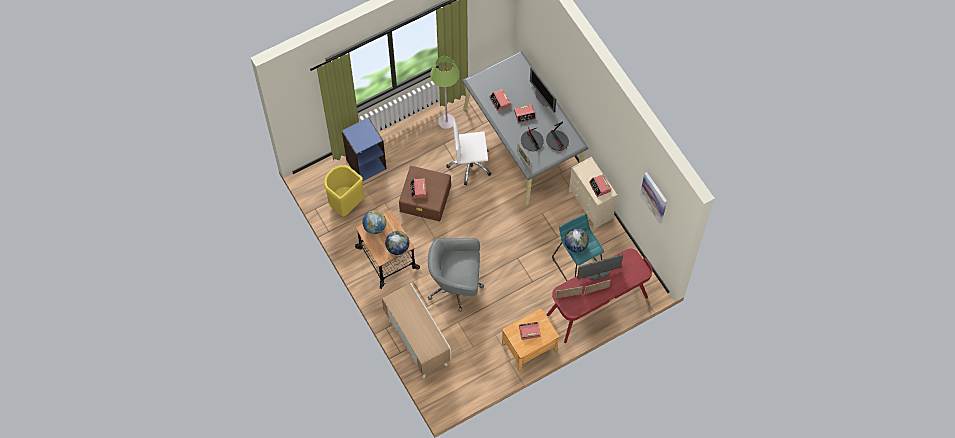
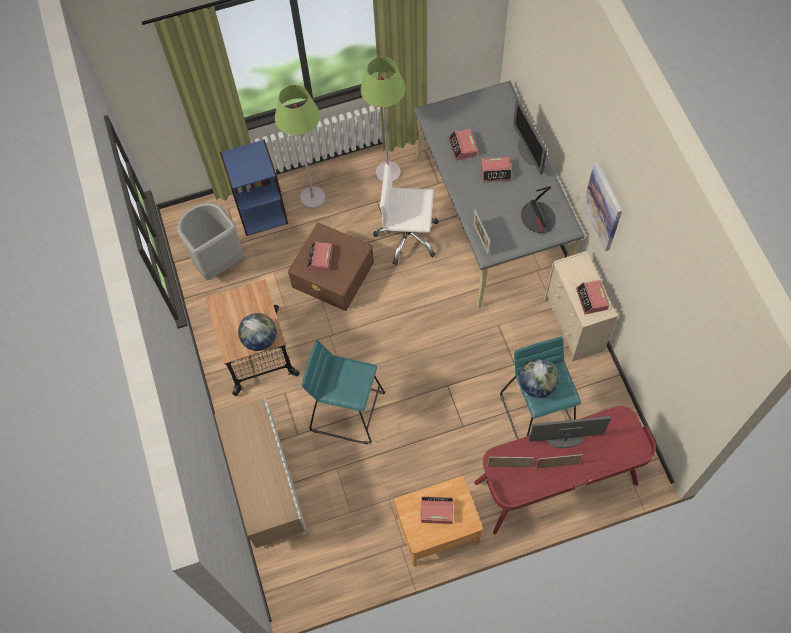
camera: 15 degrees right, 0 degrees up
(345, 203) = (218, 262): yellow trash can -> grey trash can
(374, 227) = (234, 302): globe -> none
(399, 148) = (313, 197): none -> green floor lamp
(456, 285) = (347, 410): grey office chair -> turquoise stool
(532, 141) = (499, 212): table lamp -> none
(654, 197) = (684, 330): picture -> picture (603, 207)

